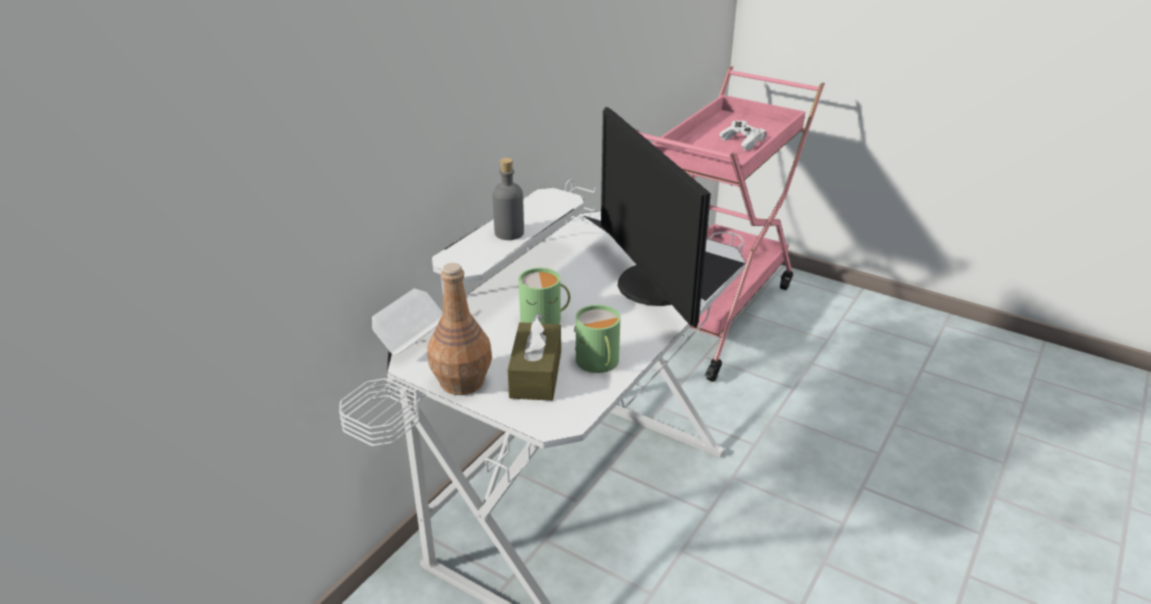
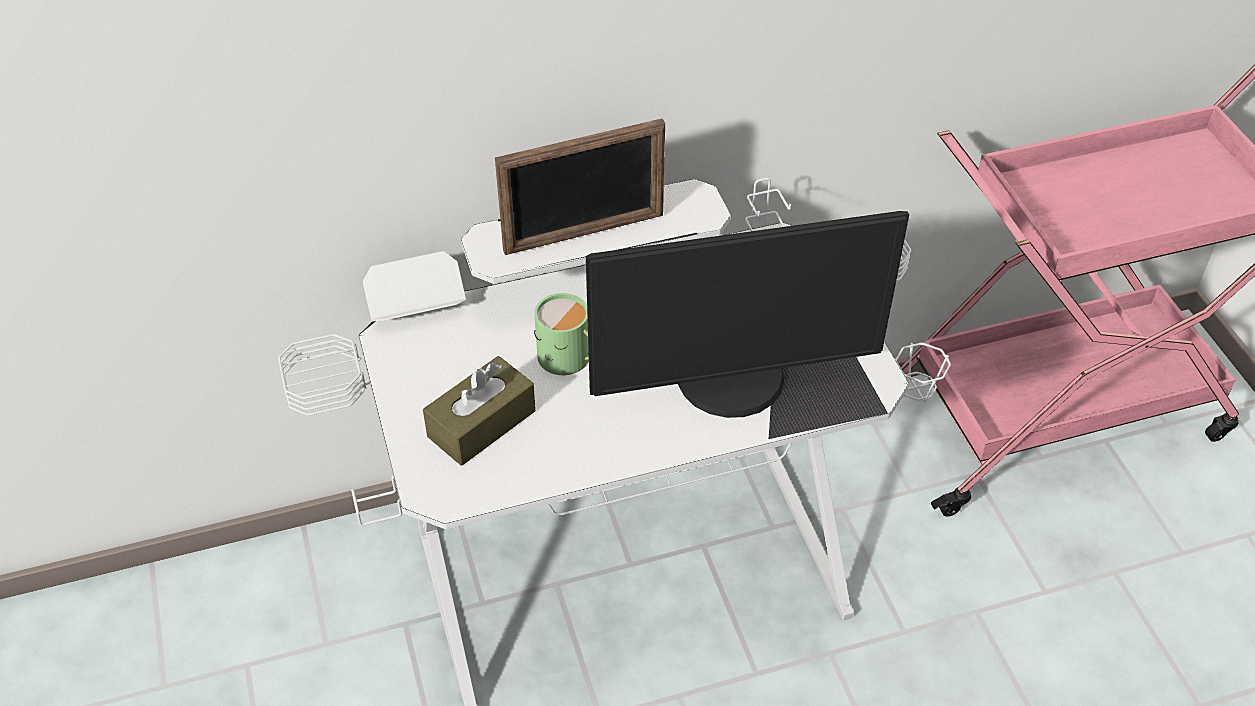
camera: 40 degrees right, 15 degrees up
(463, 382) = (409, 389): brown bottle -> none
(509, 233) = (584, 233): grey bottle -> picture frame
(598, 362) = (555, 448): green mug -> none
(651, 286) = (732, 381): monitor -> monitor turned 120 degrees counterclockwise
(742, 142) = (1152, 208): white game controller -> none

